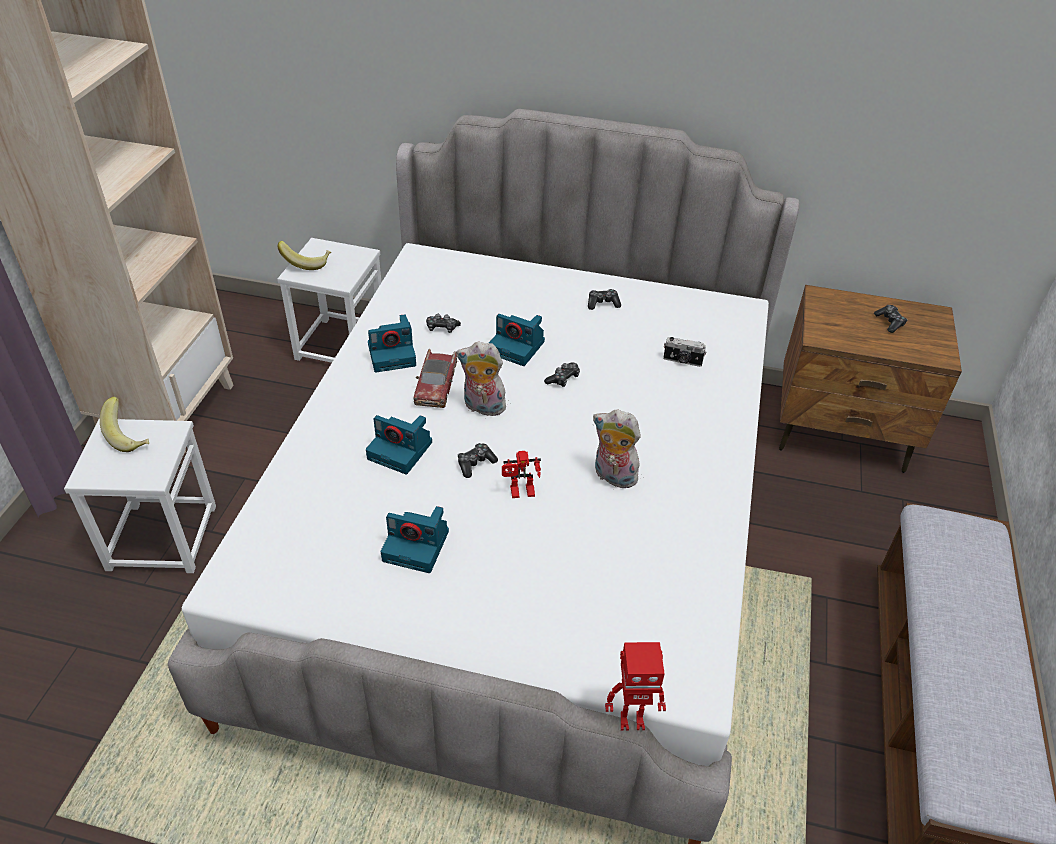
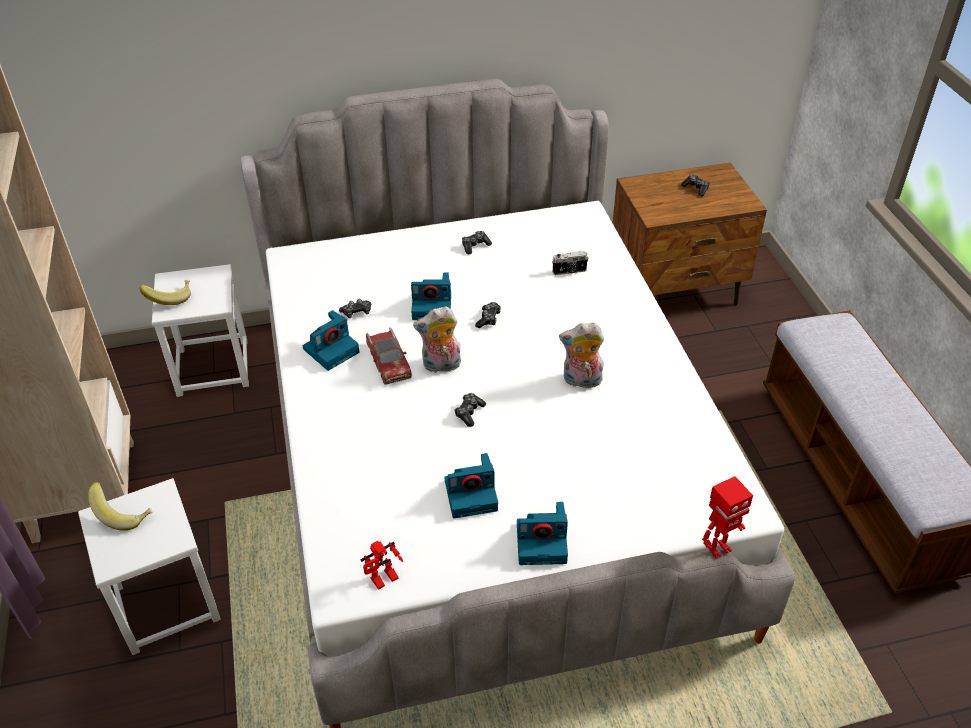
camera: 25 degrees left, 0 degrees up
(401, 450) = (401, 426): camera -> camera (542, 542)
(521, 494) = (522, 422): toy robot -> toy robot (384, 581)

